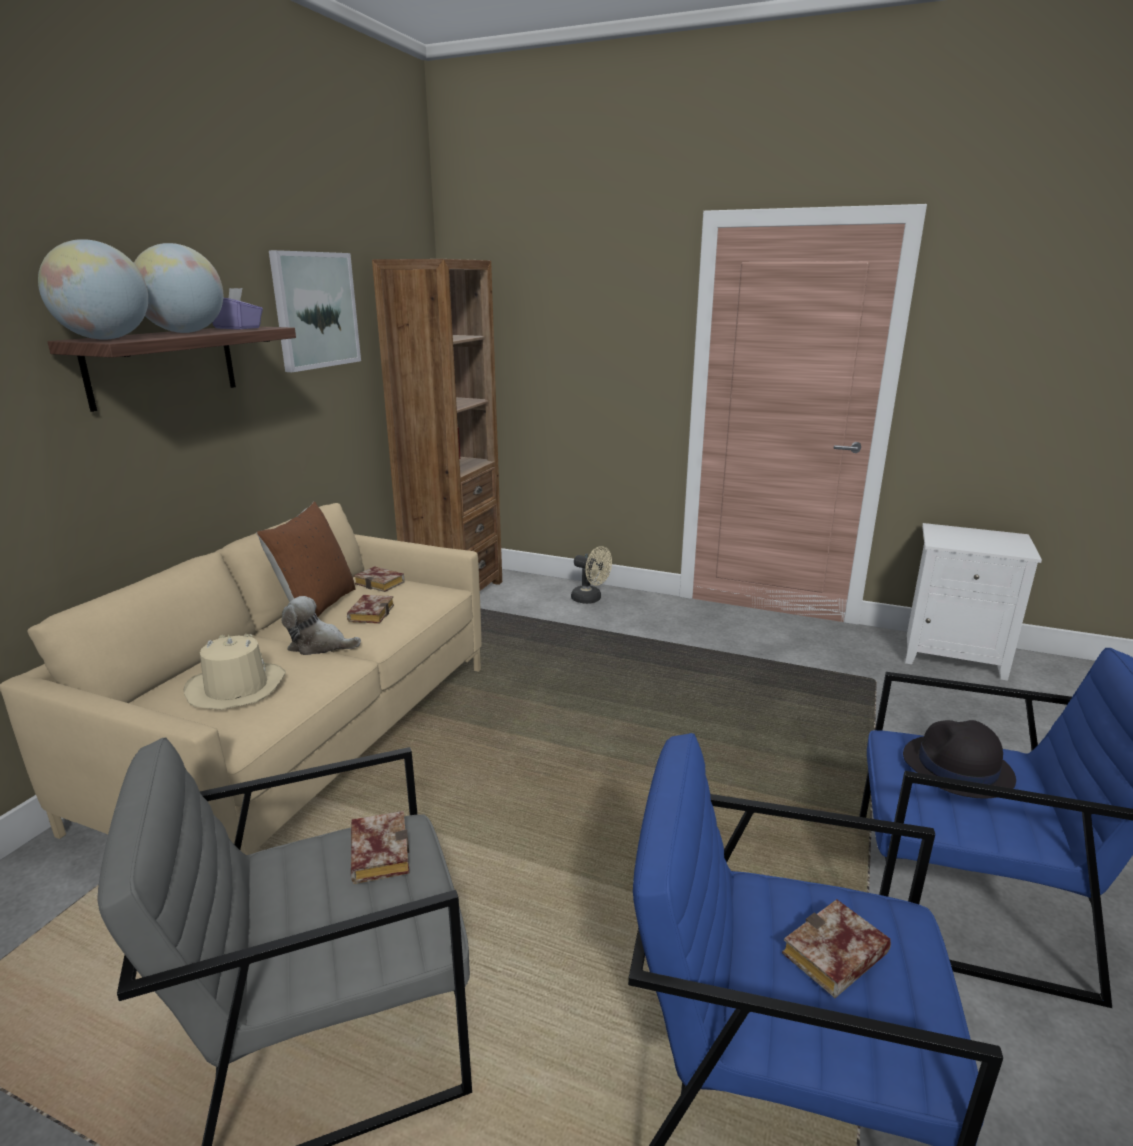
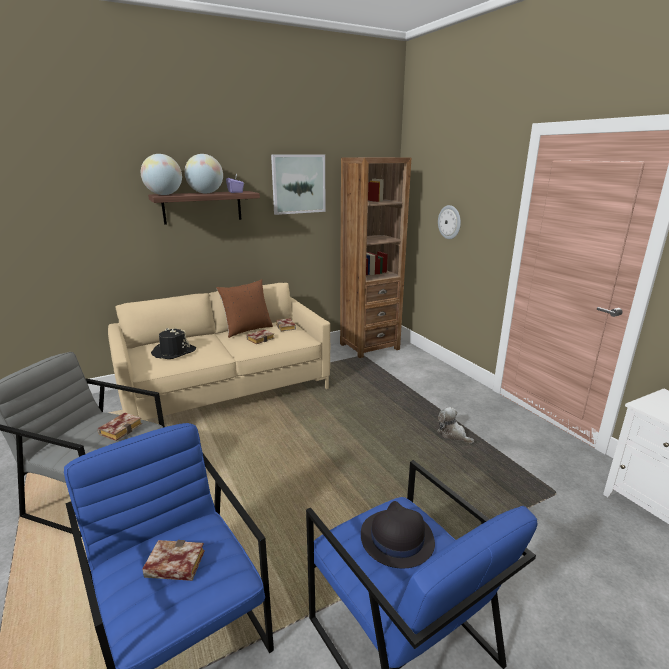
camera: 40 degrees right, 0 degrees up
(236, 688) = (173, 352): beige hat -> black hat
(319, 645) = (224, 346): plush toy -> plush toy (452, 434)
(566, 362) = (449, 222): none -> wall clock
(590, 599) = (434, 373): beige fan -> none

